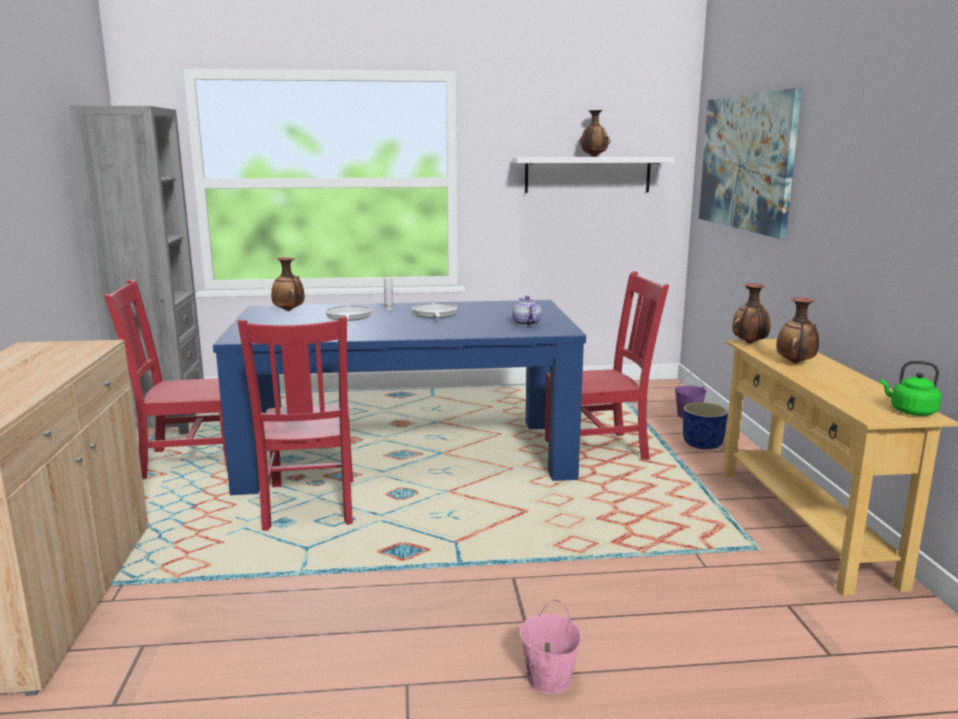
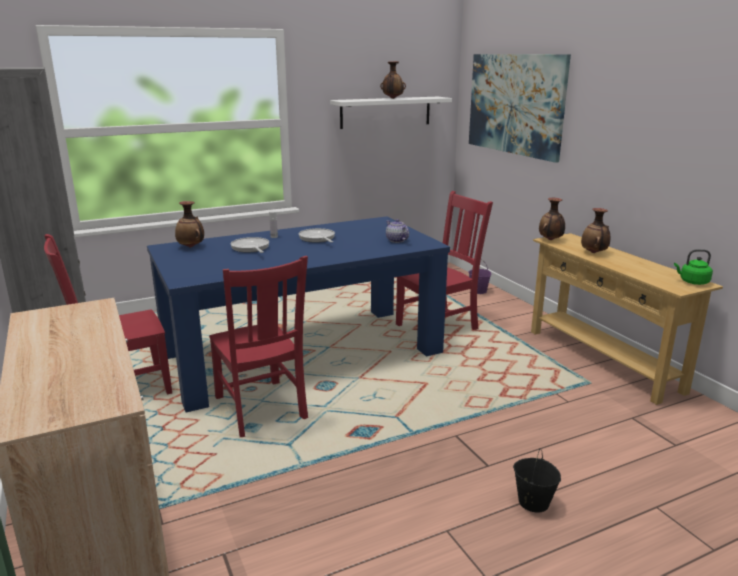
camera: 20 degrees left, 5 degrees up
(548, 679) = (533, 502): pink bucket -> black bucket
(703, 444) = (503, 312): blue planter -> none

